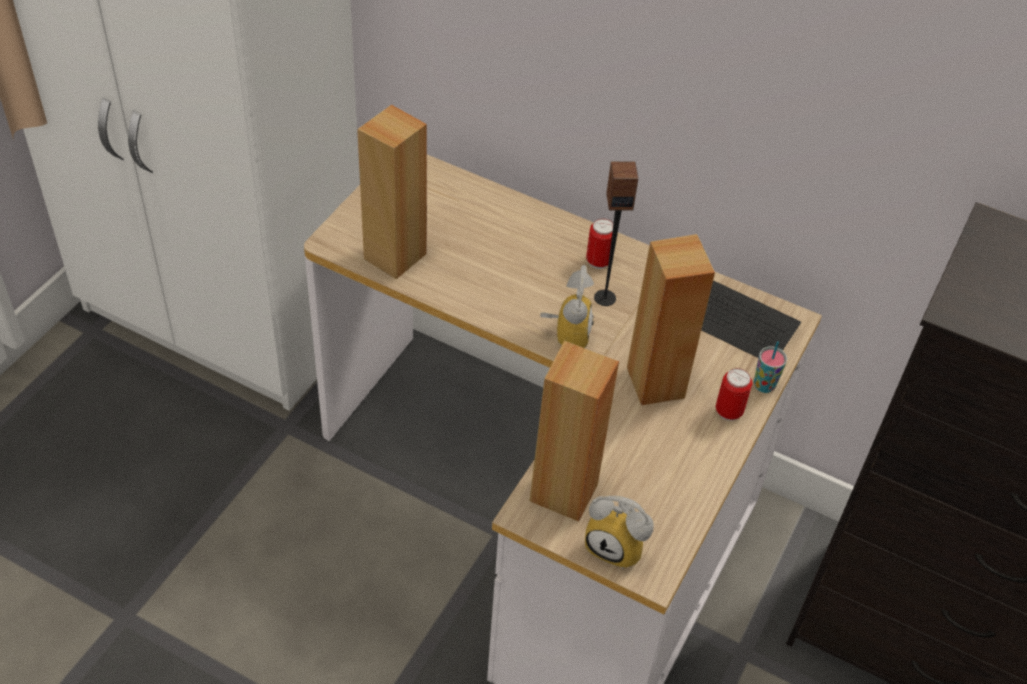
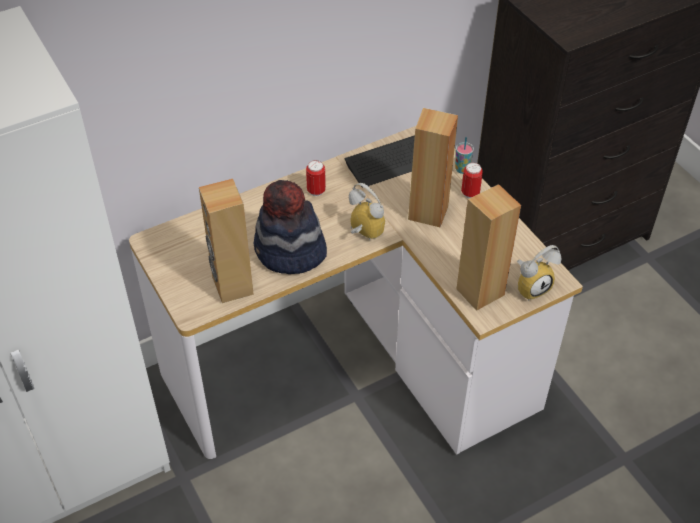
camera: 55 degrees left, 0 degrees up
(483, 281) = (290, 252): none -> hat
(605, 297) = (347, 202): speaker -> none

